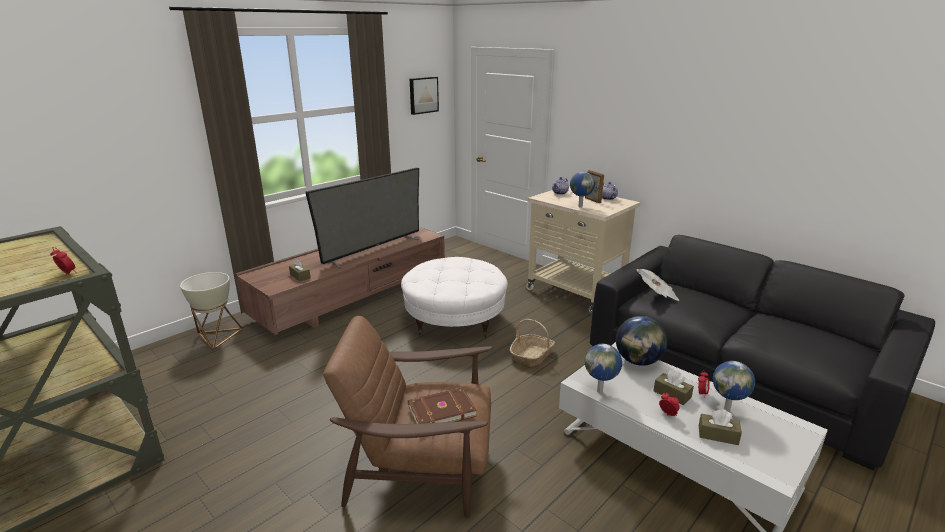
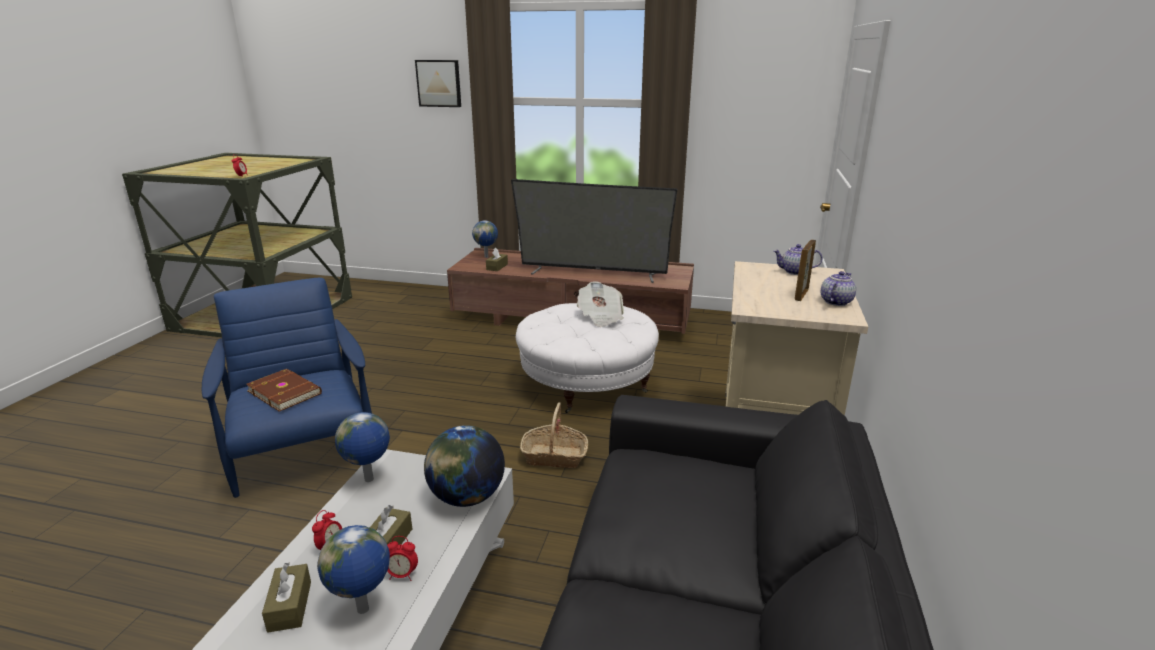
camera: 60 degrees right, 0 degrees up
(217, 337) = (445, 298): planter -> none
(420, 466) = (303, 447): brown armchair -> blue armchair
(423, 95) = (772, 98): picture -> picture (439, 83)
(580, 206) = (752, 292): globe -> globe (487, 256)
(656, 295) = (666, 463): newspaper -> newspaper (600, 317)

